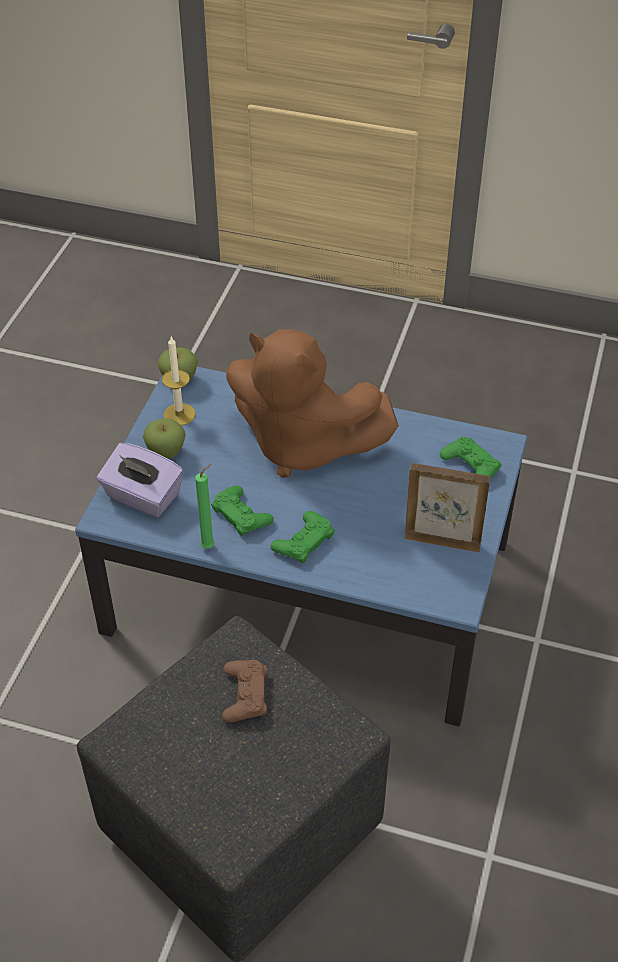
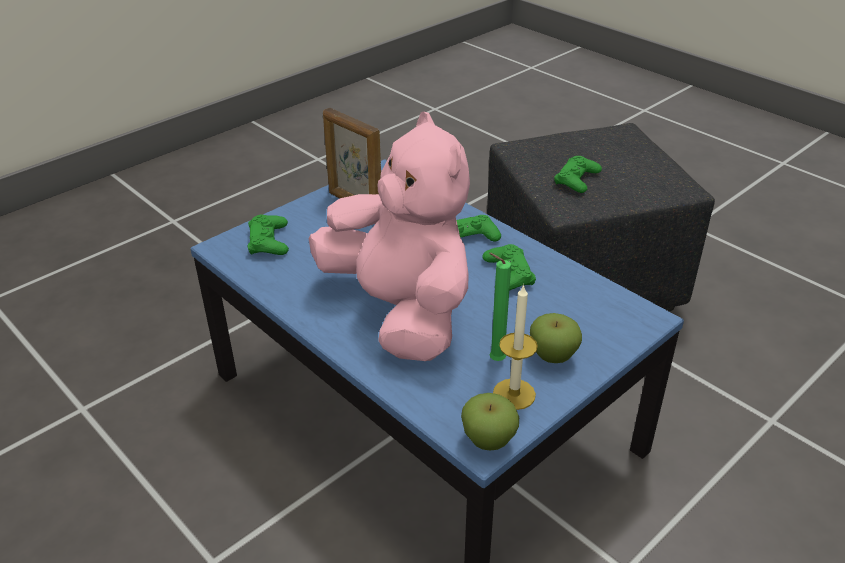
camera: 150 degrees left, 10 degrees down
(142, 497) = (600, 322): purple tissue box -> none
(210, 546) = (553, 261): green candle -> green candle (494, 360)
(245, 695) = (577, 179): brown game controller -> green game controller
(302, 444) = (401, 311): brown plush toy -> pink plush toy

